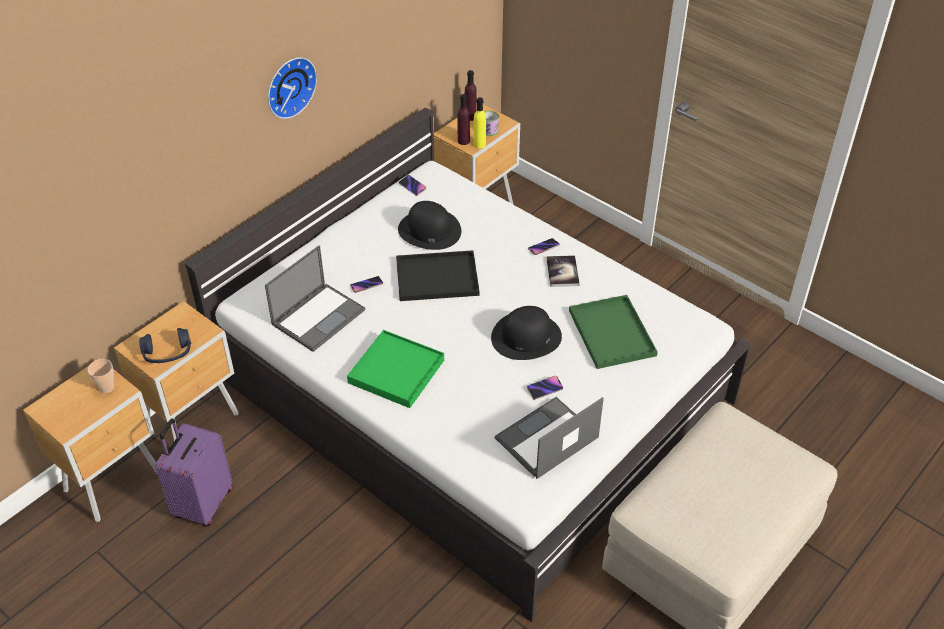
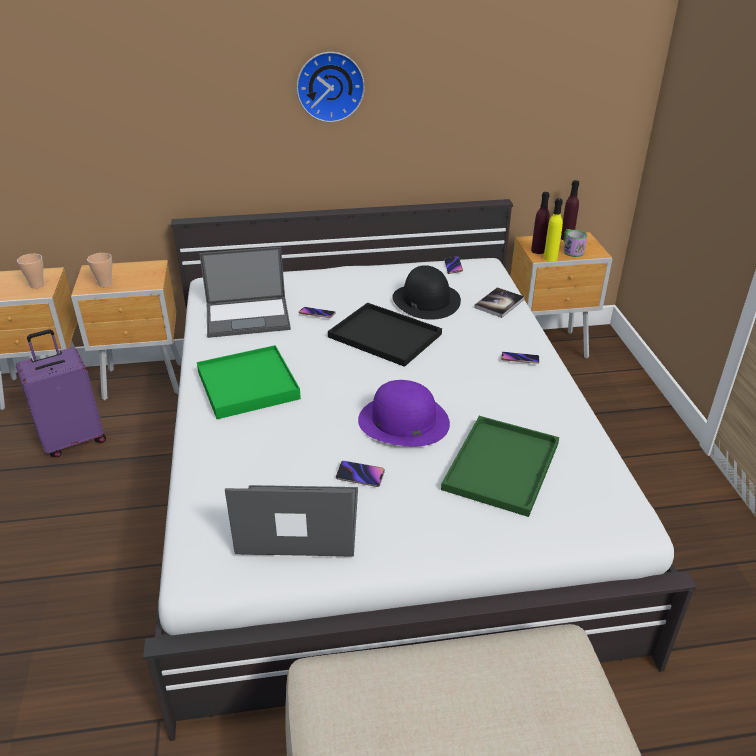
camera: 40 degrees right, 10 degrees down
(167, 353) = (105, 284): blue headphones -> cup
(526, 337) = (403, 421): black hat -> purple hat
(562, 272) = (514, 387): book -> book (499, 303)

